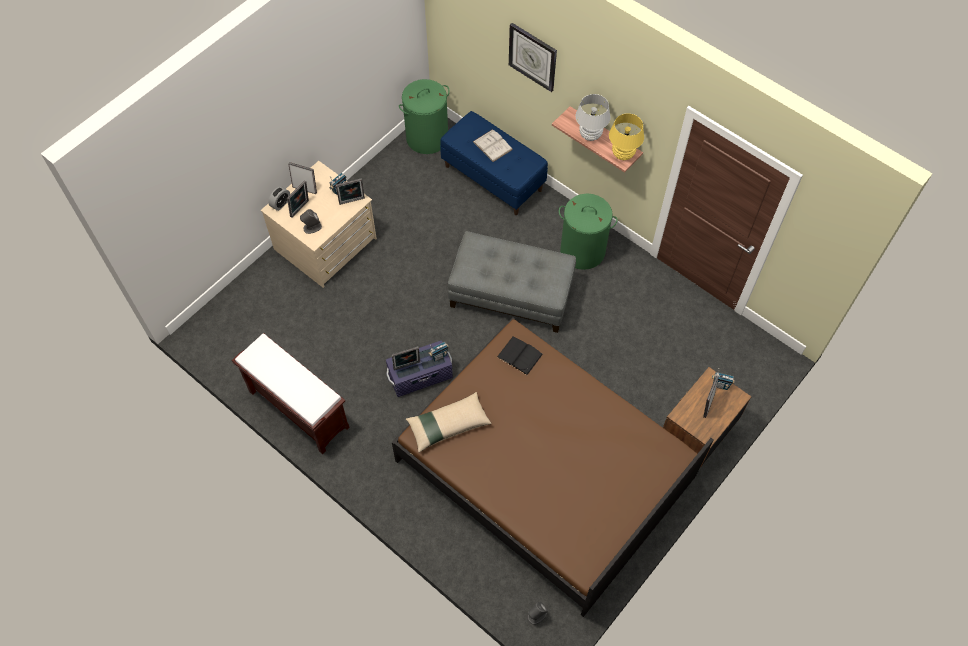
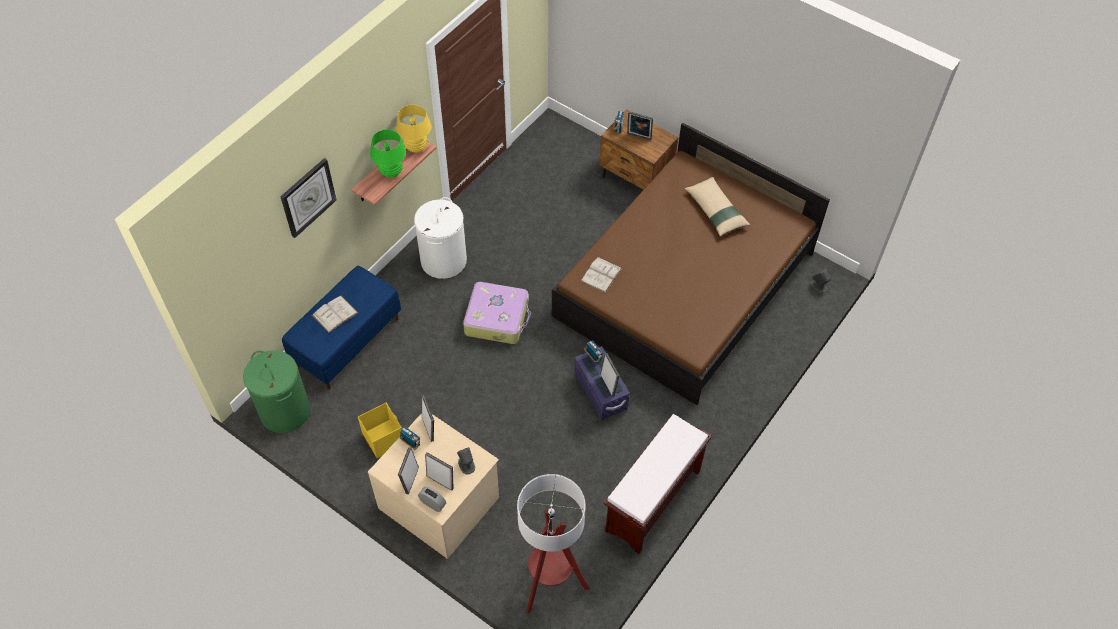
camera: 95 degrees left, 5 degrees down
(236, 322) = (550, 583): none -> floor lamp
(392, 205) = (383, 438): none -> yellow storage box
(448, 425) = (682, 327): beige pillow -> beige pillow (715, 211)
(511, 293) = (497, 318): grey ottoman -> suitcase
(519, 355) = (601, 275): black book -> white book
(582, 251) = (444, 261): green laundry basket -> white laundry basket
(590, 135) = (391, 172): white table lamp -> green table lamp

